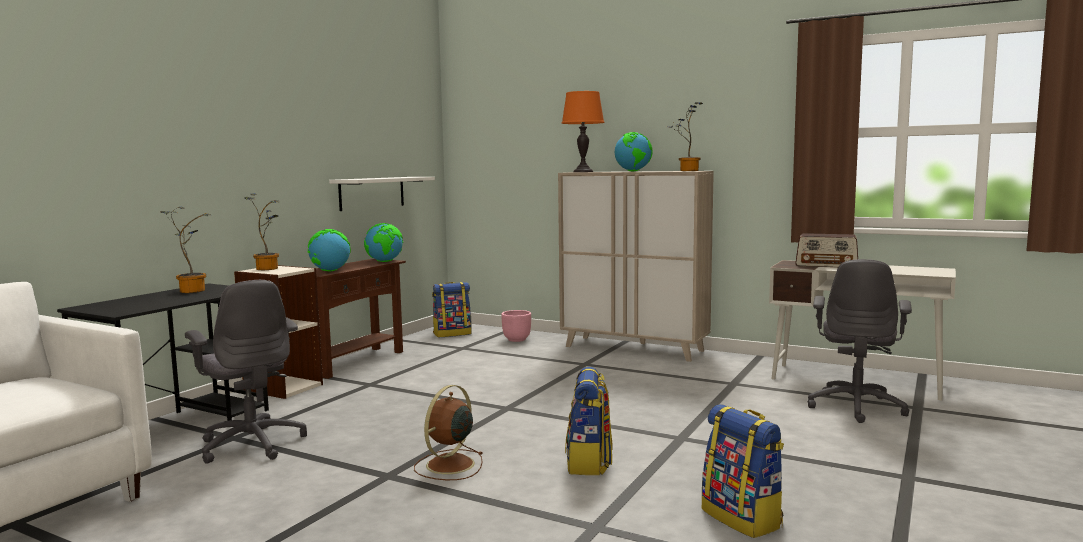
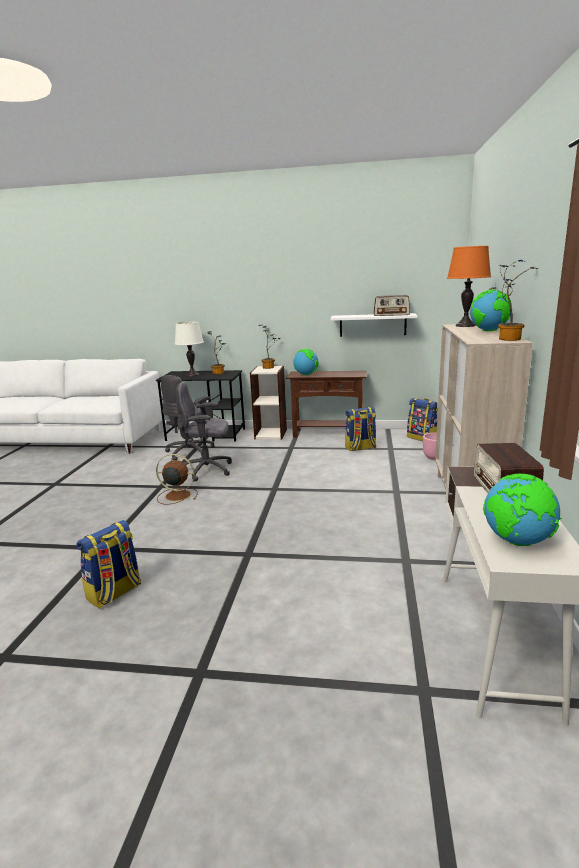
camera: 70 degrees right, 10 degrees up
(154, 300) = (192, 375): none -> white table lamp
(385, 262) = (354, 375): globe -> globe (517, 542)
(400, 177) = (391, 314): none -> radio
(589, 463) = (190, 530): backpack -> backpack (360, 448)
(856, 407) = (389, 640): grey office chair -> grey office chair (208, 470)

